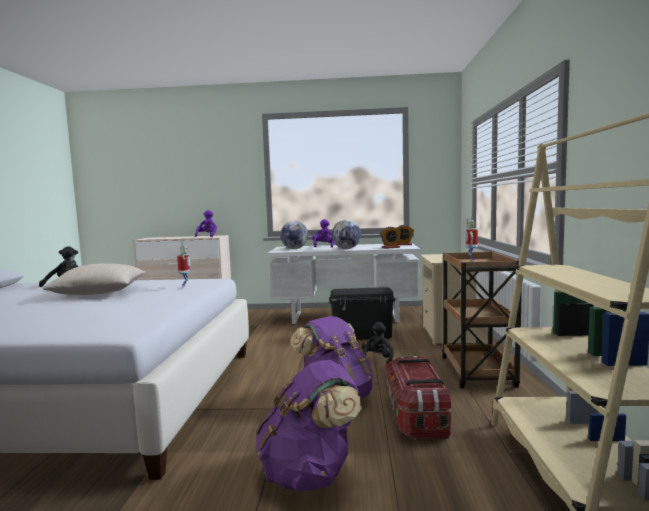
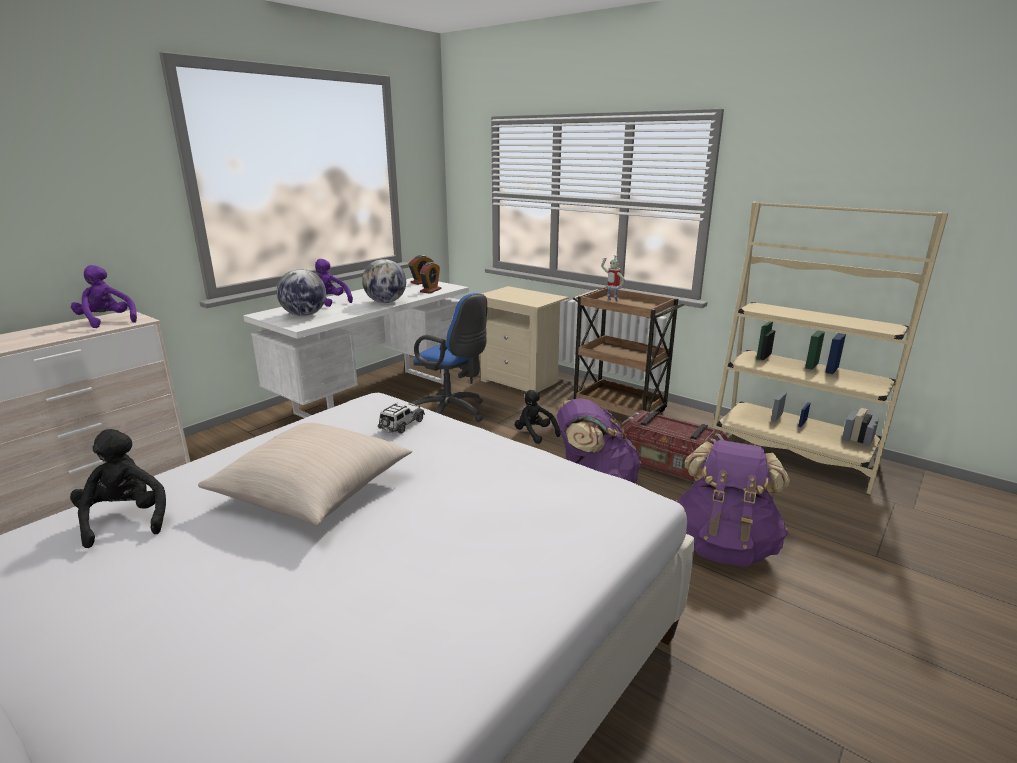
camera: 55 degrees left, 15 degrees up
(185, 286) = (401, 425): toy robot -> toy car
(362, 335) = (452, 413): black storage box -> blue office chair

